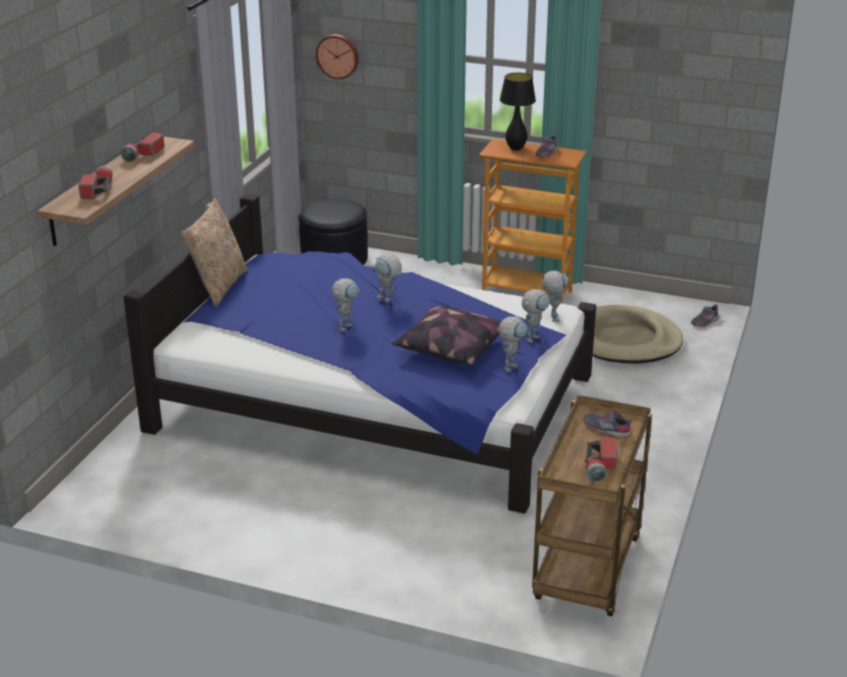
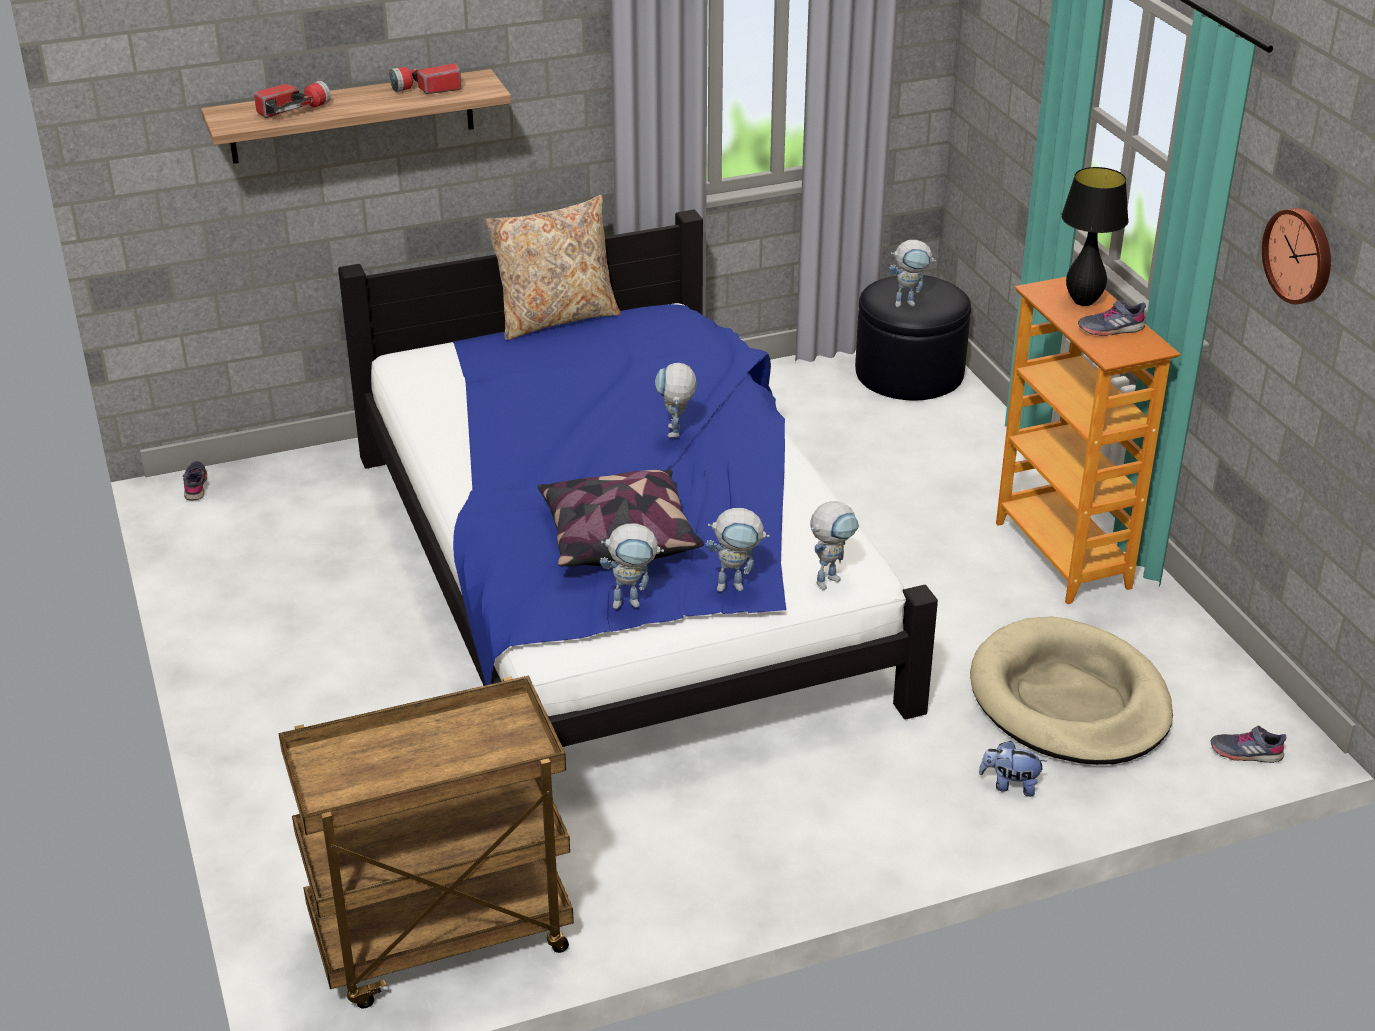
camera: 50 degrees right, 5 degrees up
(338, 56) = (988, 56): wall clock -> wall clock (1300, 255)
(346, 325) = (571, 439): toy robot -> toy robot (910, 303)
(600, 466) = (382, 778): flashlight -> none
(606, 429) = (487, 743): grey shoe -> grey shoe (196, 485)
(660, 379) = (1010, 785): none -> plush toy

